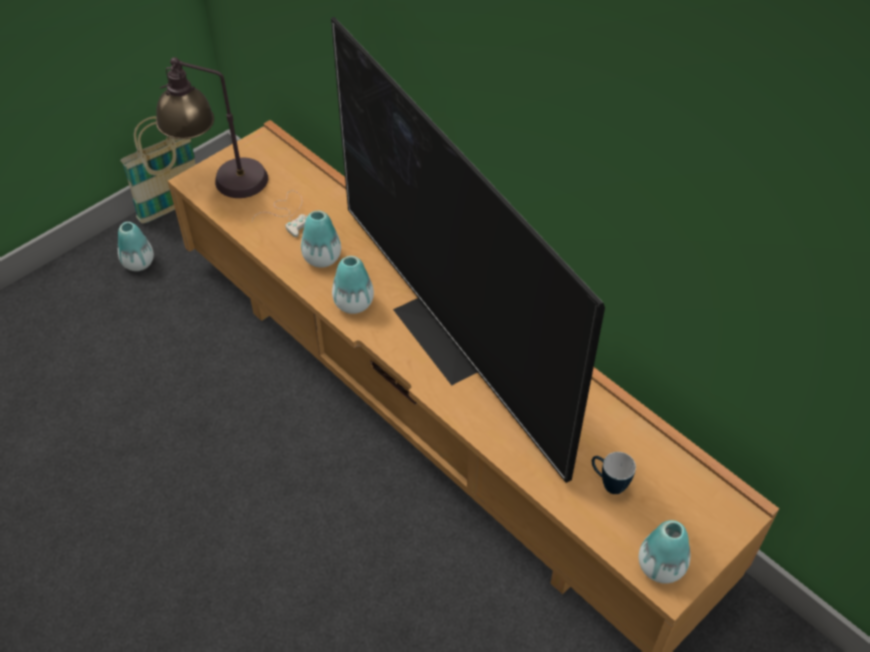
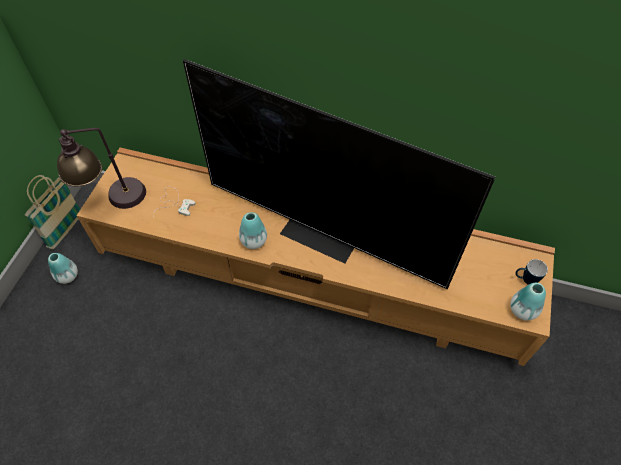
camera: 30 degrees left, 5 degrees up
(322, 258) = (214, 221): vase -> none
(608, 483) = (465, 278): mug -> mug (525, 280)

